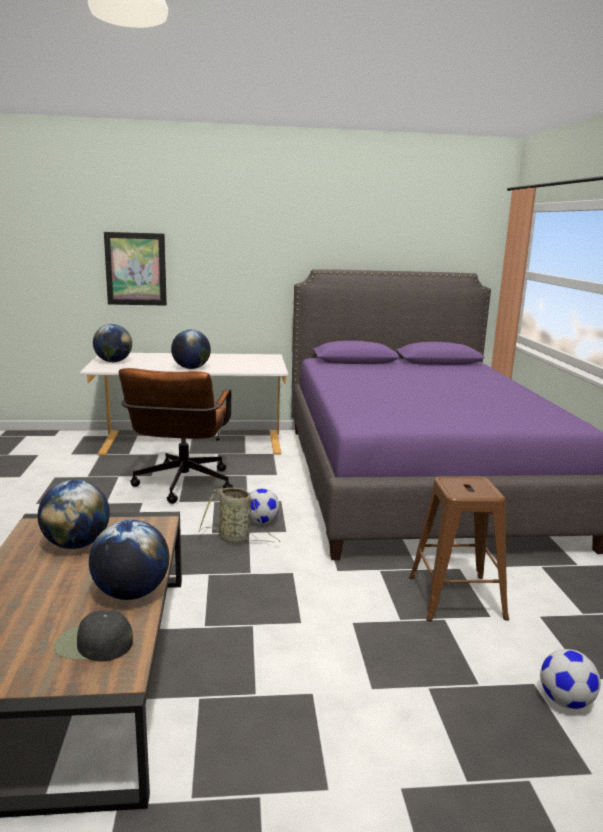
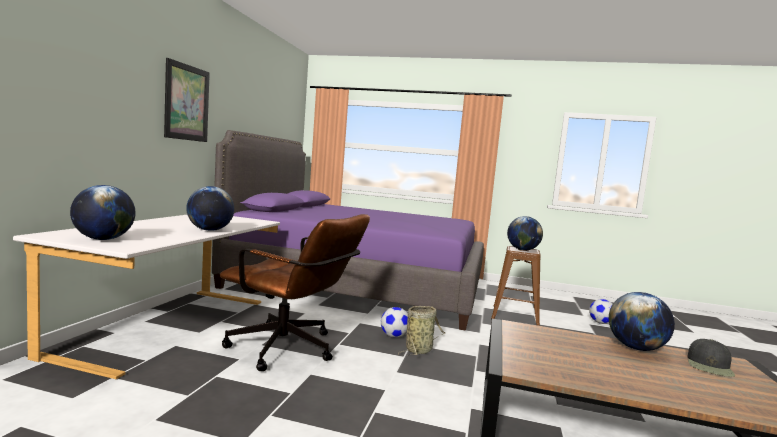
camera: 70 degrees left, 10 degrees down
(76, 544) = (562, 356): globe -> globe (522, 250)
(136, 269) = (67, 110): picture -> picture (187, 103)

